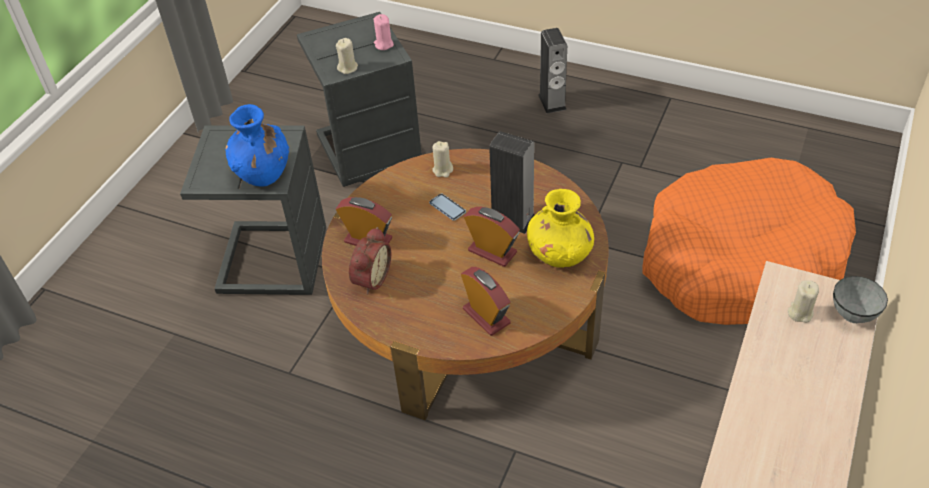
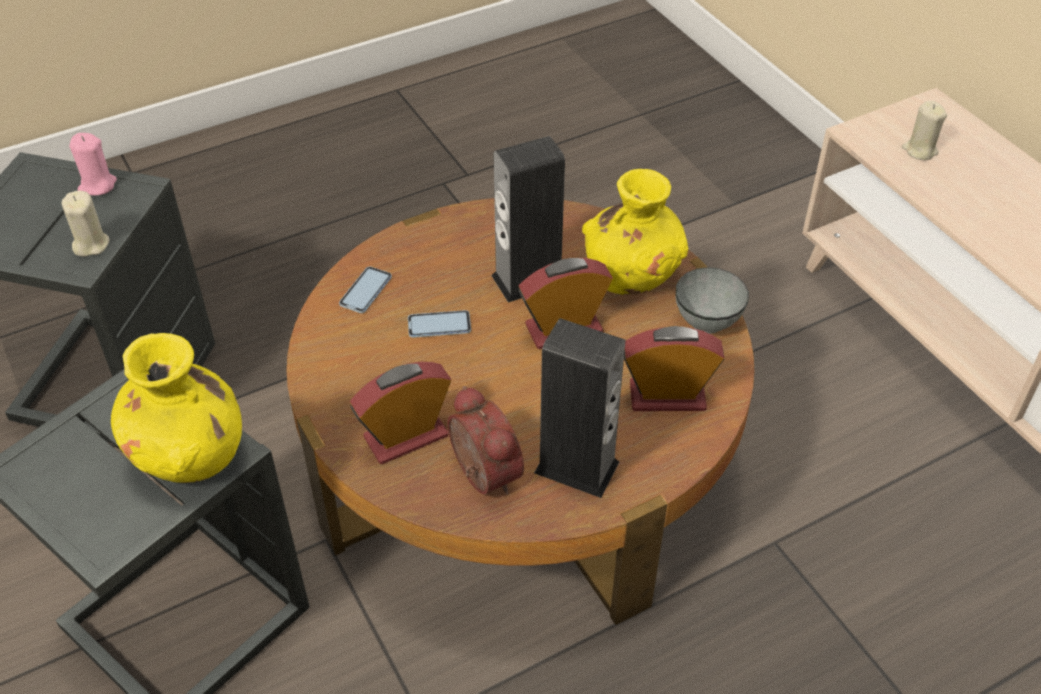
camera: 55 degrees left, 0 degrees up
(263, 173) = (190, 455): blue vase -> yellow vase
(443, 170) = (365, 291): beige candle -> phone
(552, 102) = (275, 173): speaker -> speaker (576, 467)
(740, 260) = (682, 193): orange dog bed -> none
(853, 314) = (952, 120): grey bowl -> grey bowl (708, 321)

